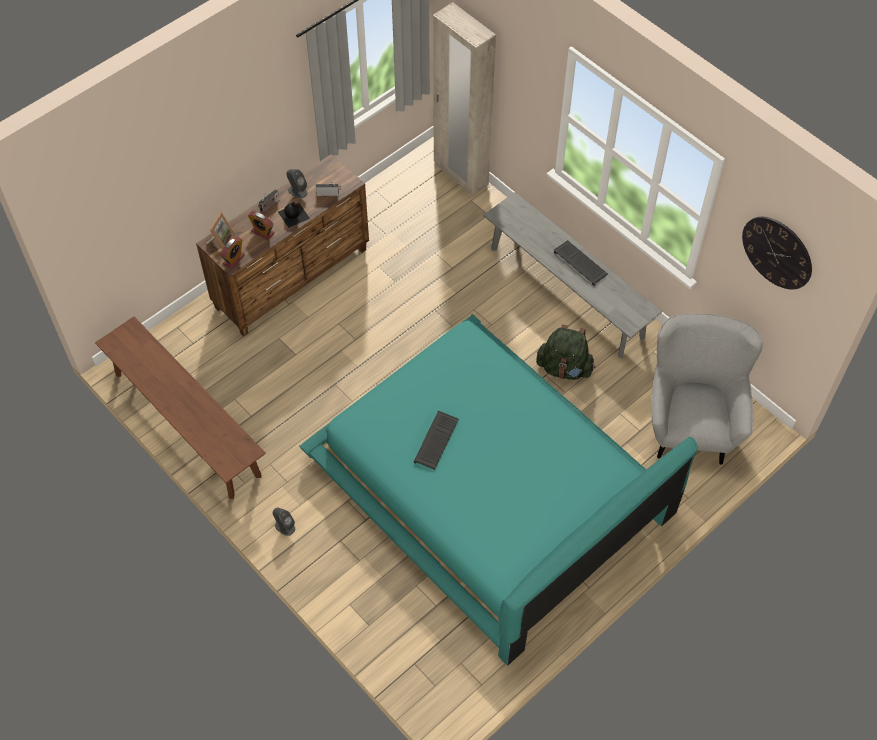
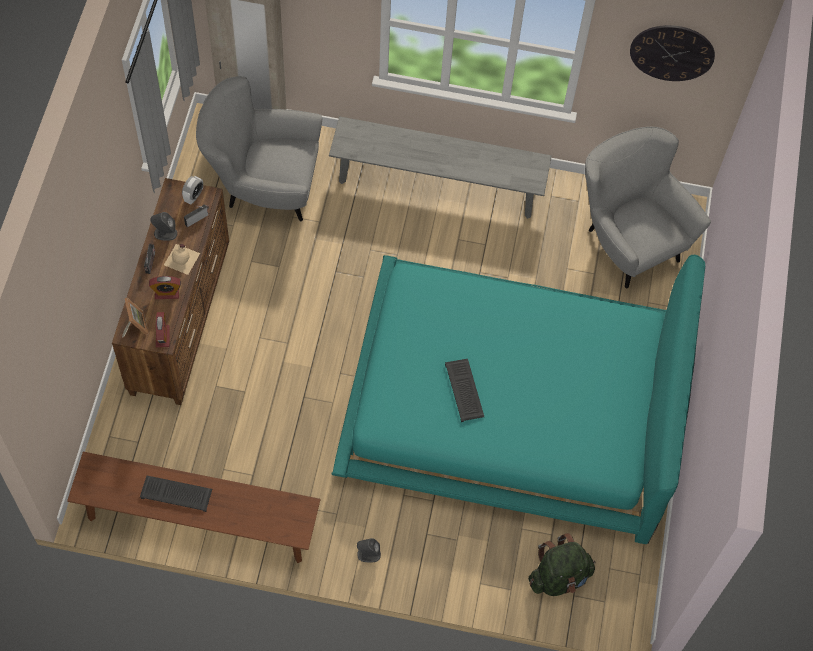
camera: 40 degrees left, 5 degrees up
(294, 215) = (182, 259): black bottle -> beige bottle
(340, 177) = (194, 196): none -> alarm clock
(431, 221) = (263, 188): none -> grey armchair
(564, 368) = (490, 256): green backpack -> green backpack (559, 577)
(581, 263) = (451, 151): keyboard -> keyboard (177, 493)

